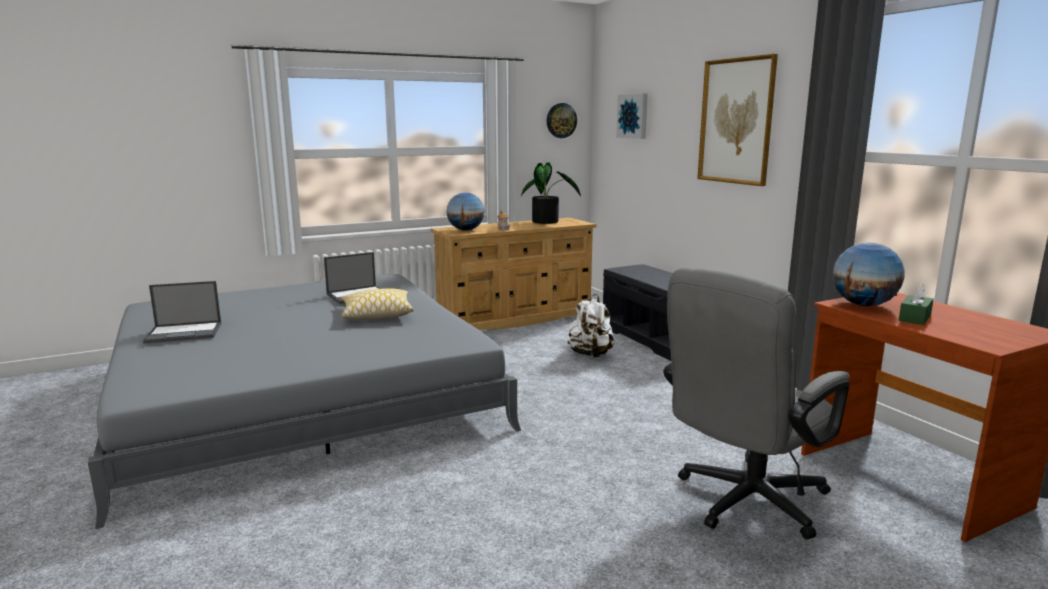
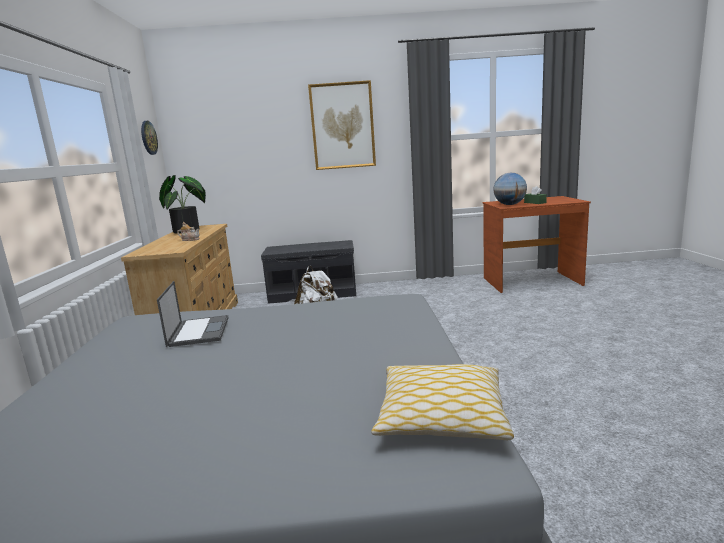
camera: 65 degrees left, 0 degrees up
(185, 332) = (212, 445): laptop -> none
(377, 314) = (279, 327): pillow -> pillow (441, 416)
(465, 230) = (166, 248): globe -> none
(633, 116) = (225, 130): picture -> none
(743, 503) = (548, 312): grey office chair -> none

